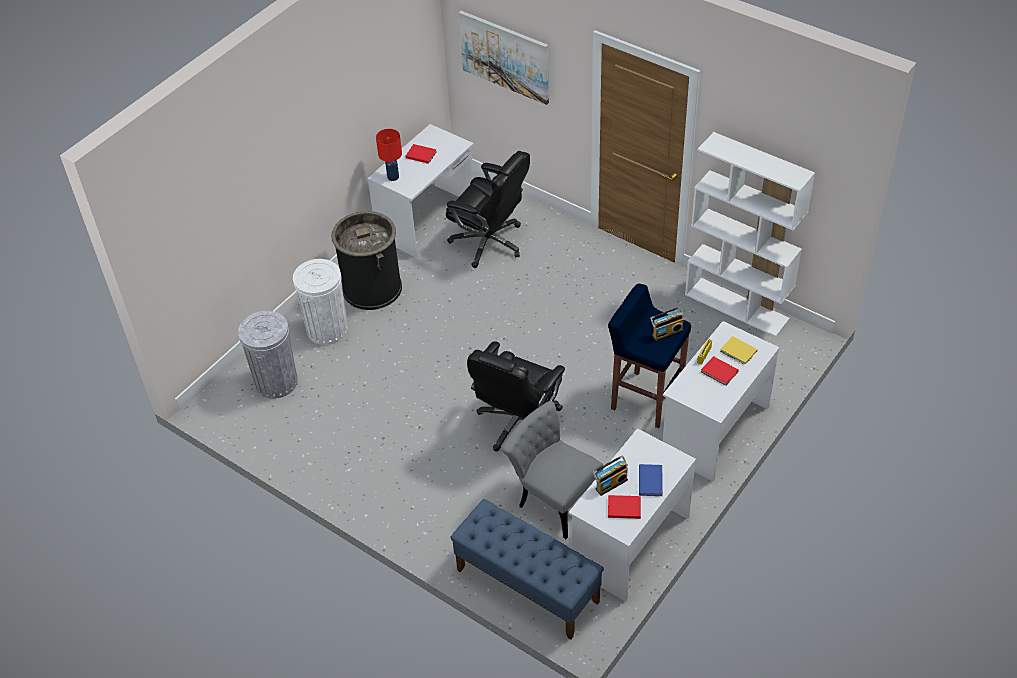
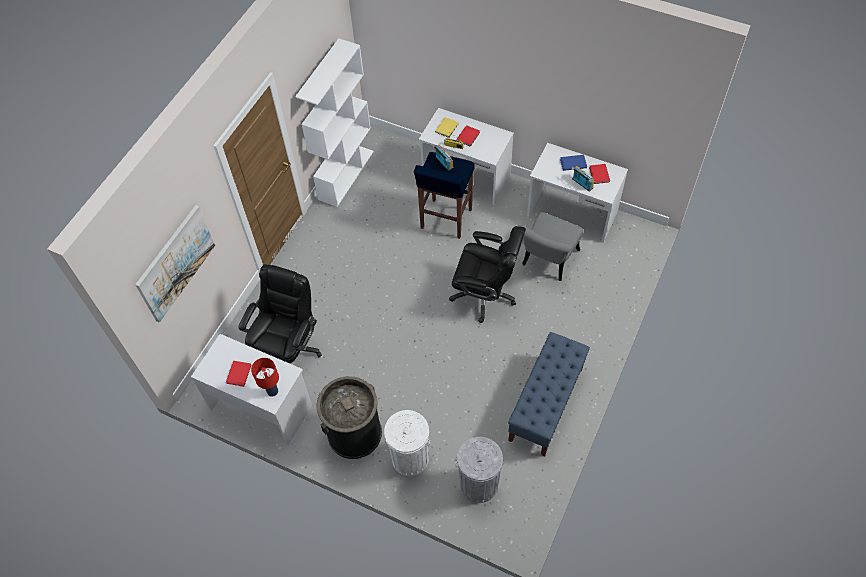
camera: 100 degrees left, 10 degrees up
(527, 586) = (623, 265): blue bench -> blue bench (546, 404)

